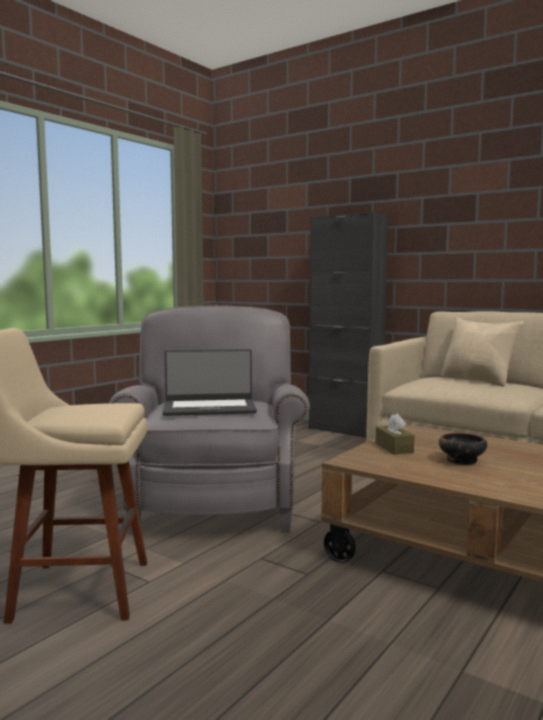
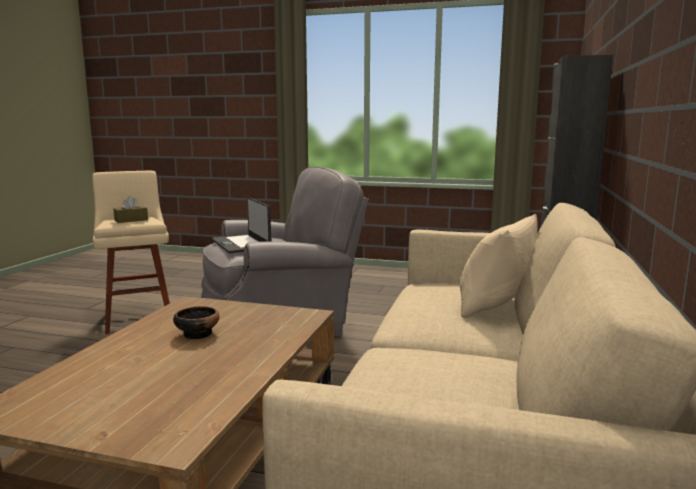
camera: 70 degrees right, 5 degrees up
(394, 448) = (234, 311): brown tissue box -> brown tissue box (131, 220)

